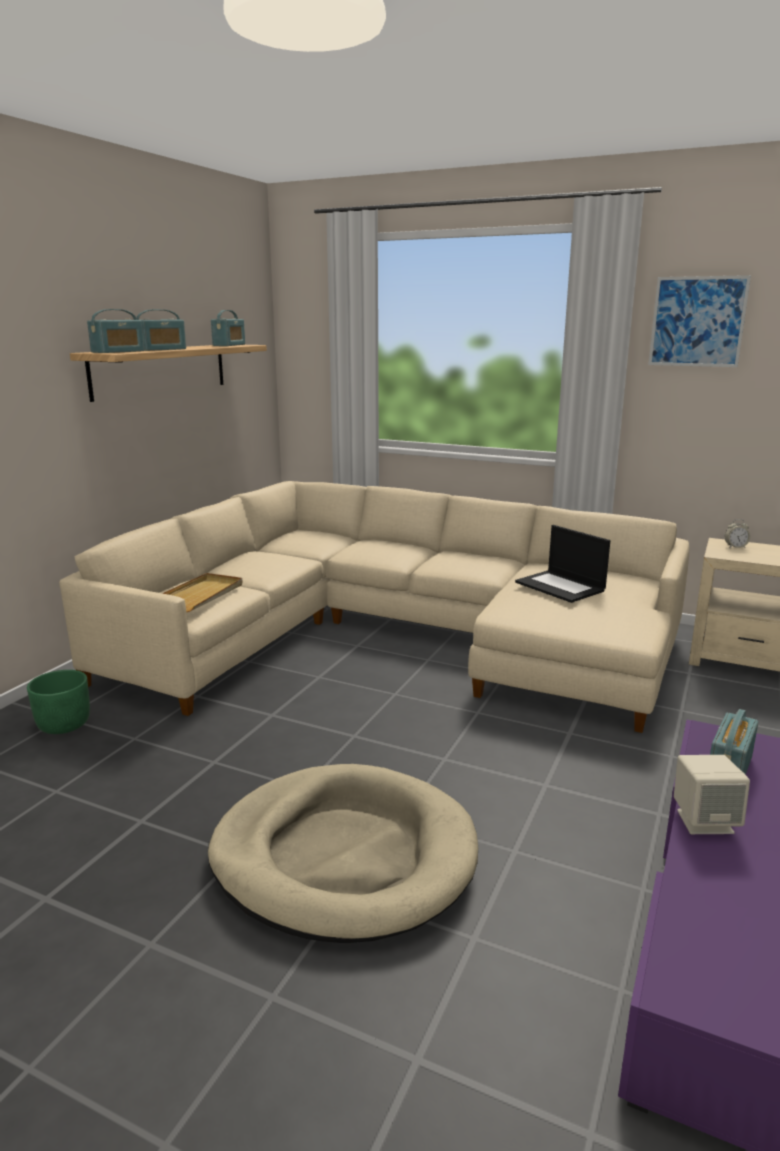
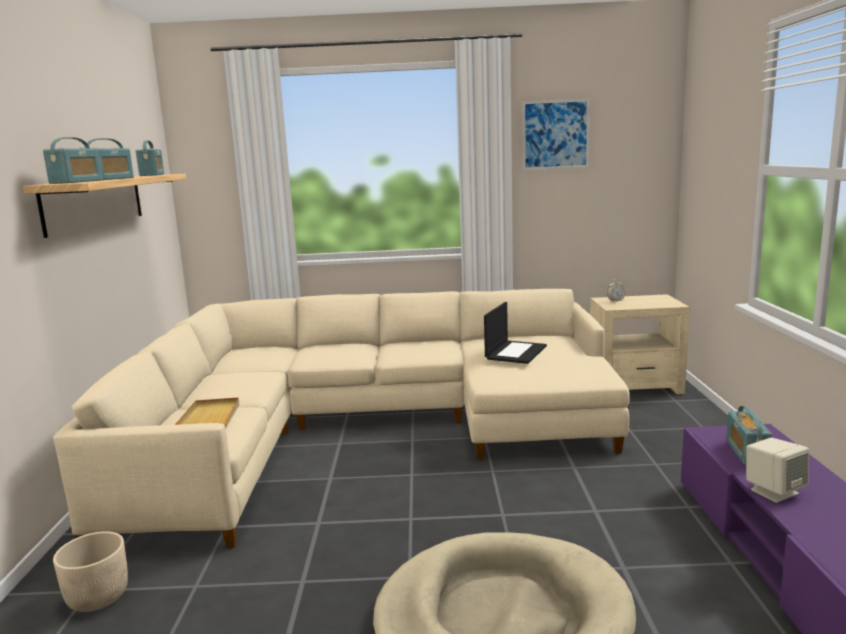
camera: 25 degrees left, 5 degrees down
(64, 724) = (97, 597): green planter -> beige planter
(561, 587) = (515, 352): laptop -> laptop turned 90 degrees counterclockwise

